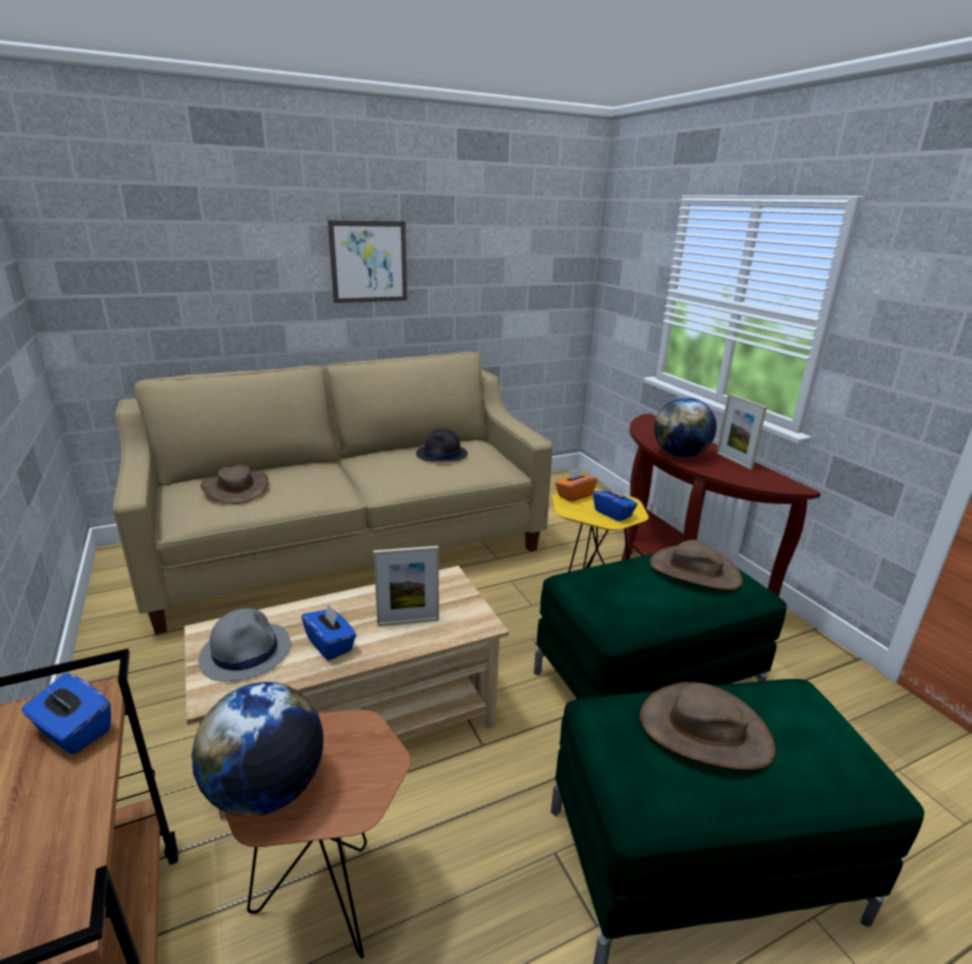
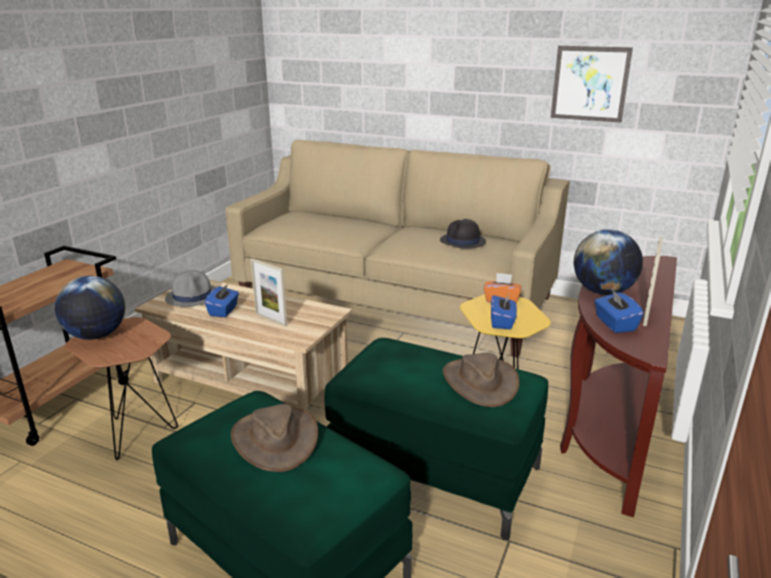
camera: 50 degrees right, 0 degrees up
(73, 731) = (71, 277): blue tissue box -> blue tissue box (615, 324)
(236, 488) = (309, 222): brown hat -> none
(369, 262) = (474, 69): picture -> picture (590, 84)

